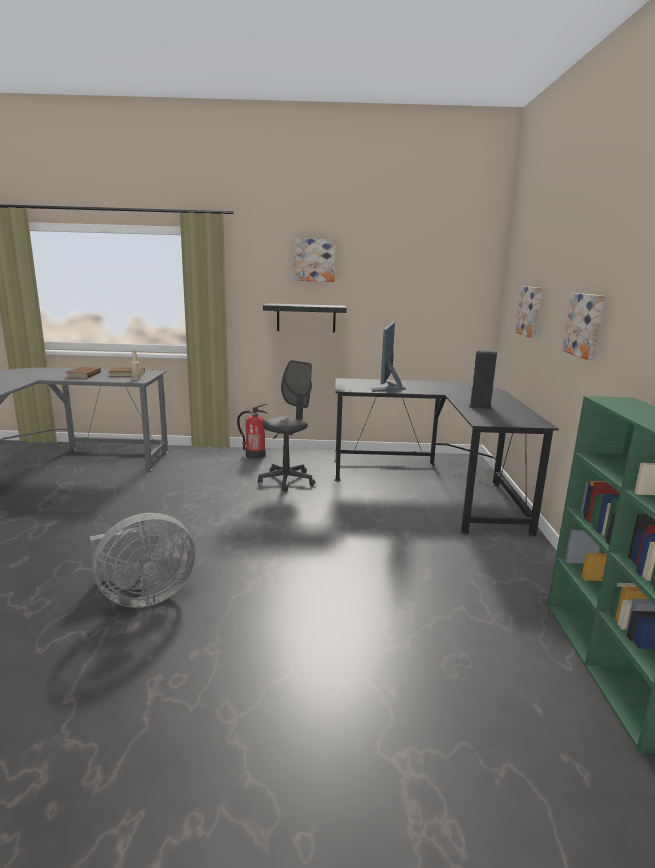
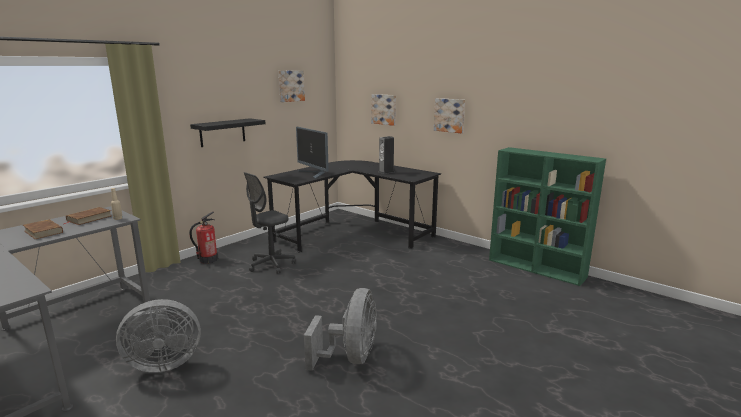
camera: 50 degrees left, 0 degrees up
(64, 514) = (162, 363): none -> grey fan
(286, 480) = (271, 264): grey office chair -> grey office chair turned 120 degrees counterclockwise
(314, 260) = (223, 83): picture -> picture (290, 86)

